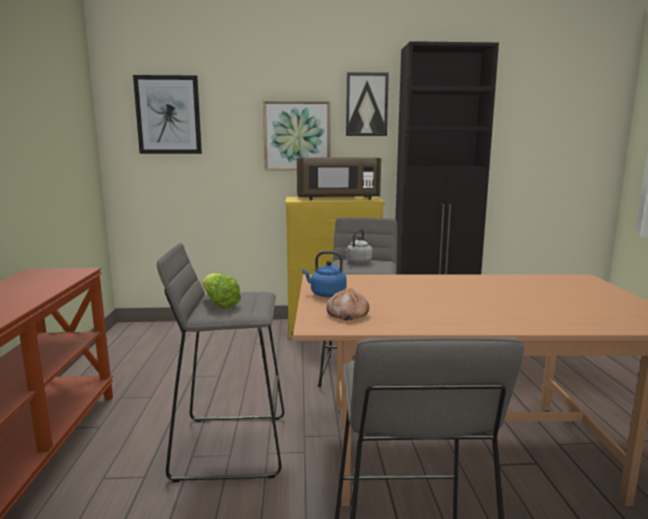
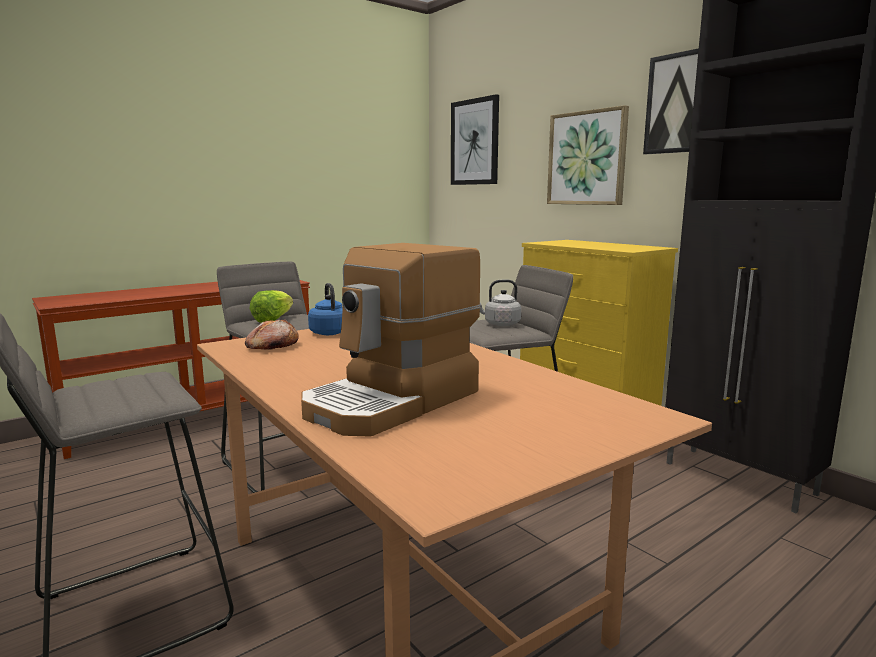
camera: 55 degrees right, 0 degrees up
(338, 198) = (600, 245): brown microwave -> none
(531, 309) = (393, 402): none -> coffee machine

